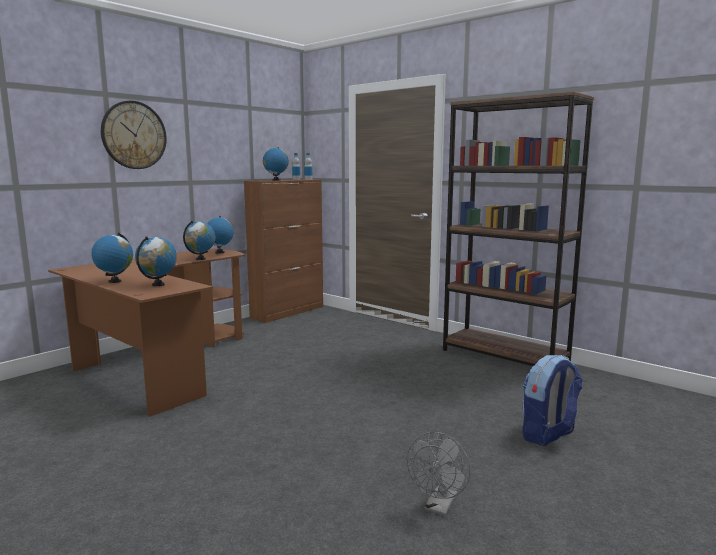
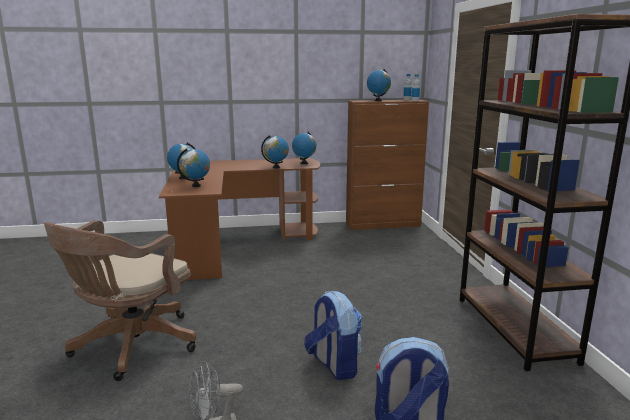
camera: 40 degrees right, 5 degrees up
(134, 135) = (247, 62): wall clock -> none
(225, 490) = (131, 347): none -> brown office chair
(439, 422) = (333, 365): none -> backpack

